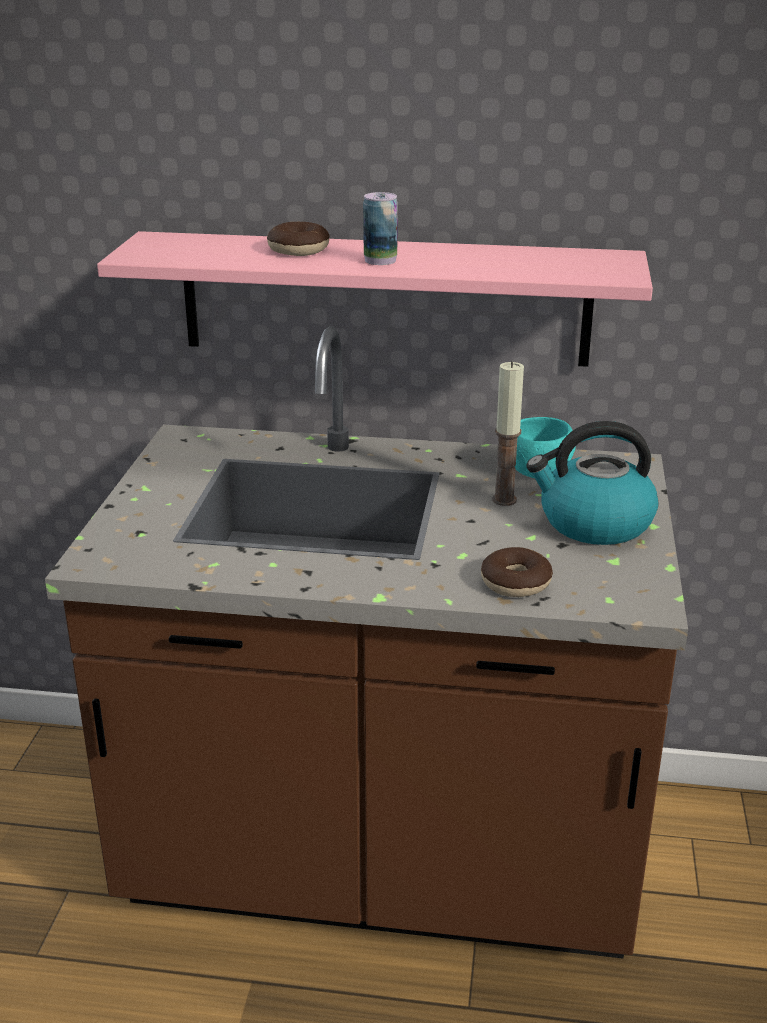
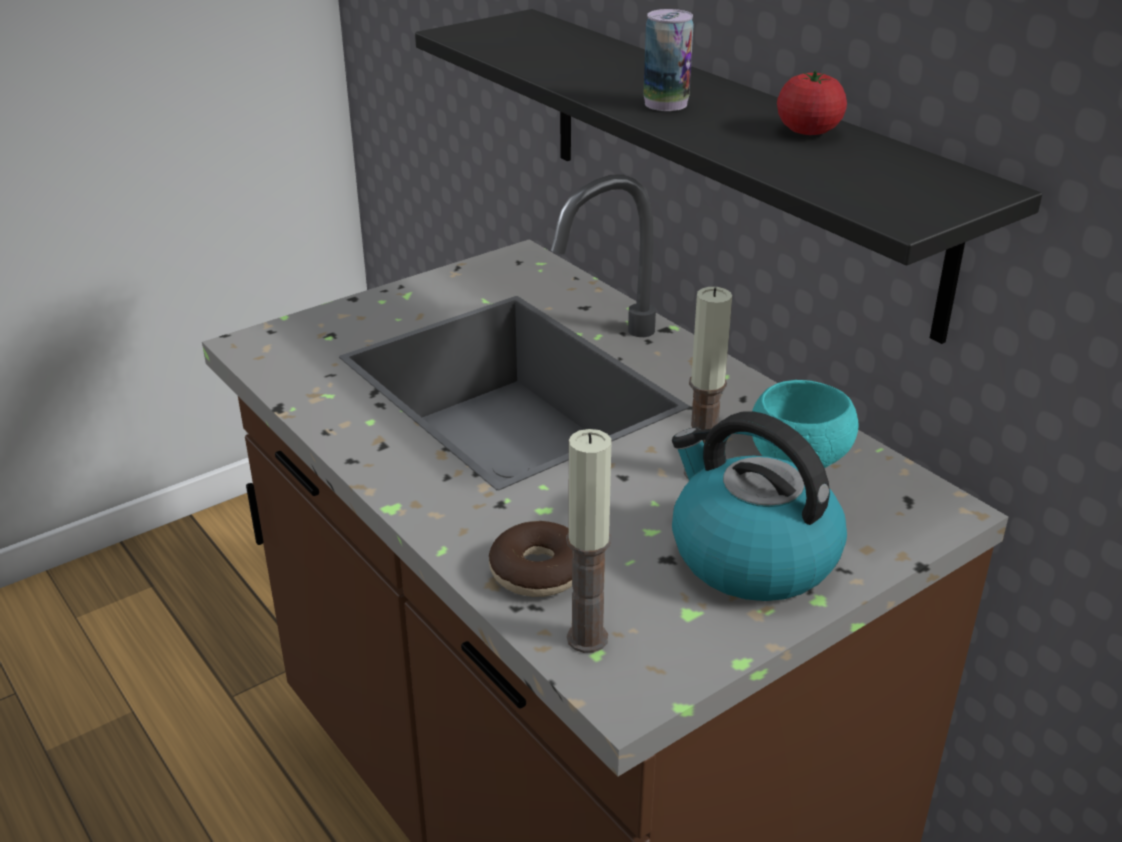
camera: 45 degrees right, 5 degrees up
(298, 249) = (618, 67): donut -> none
(384, 299) = (732, 161): pink shelf -> black shelf
(486, 253) = (808, 131): none -> tomato
(592, 596) = (587, 638): none -> candle

